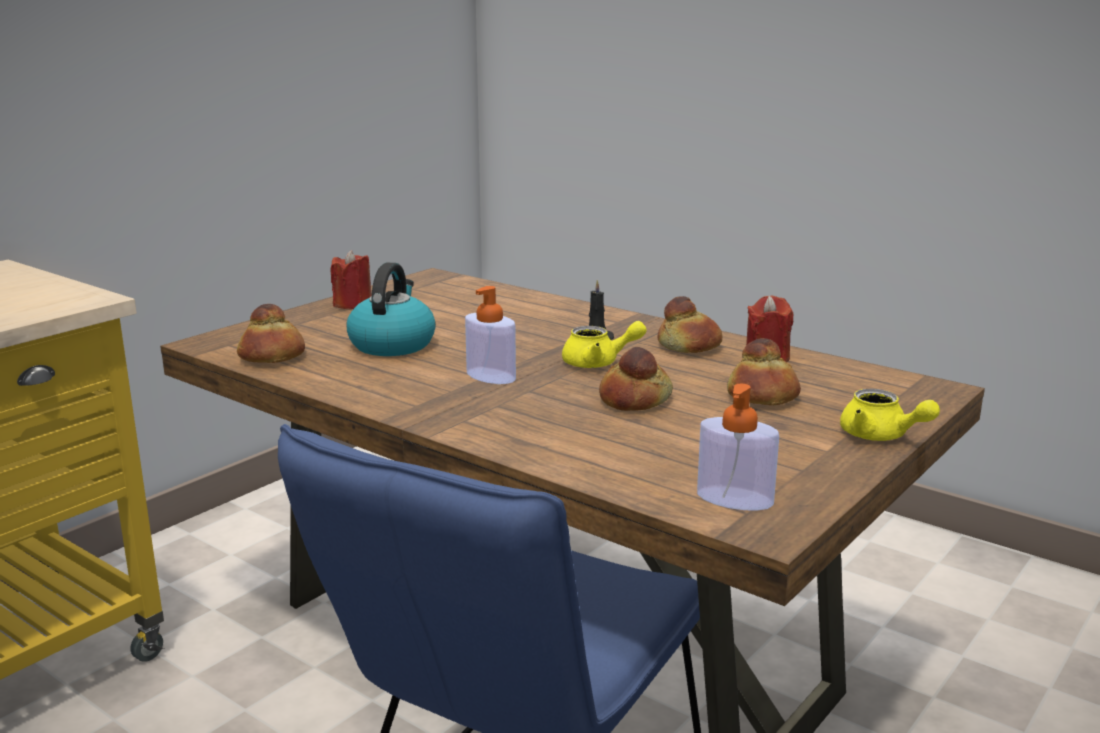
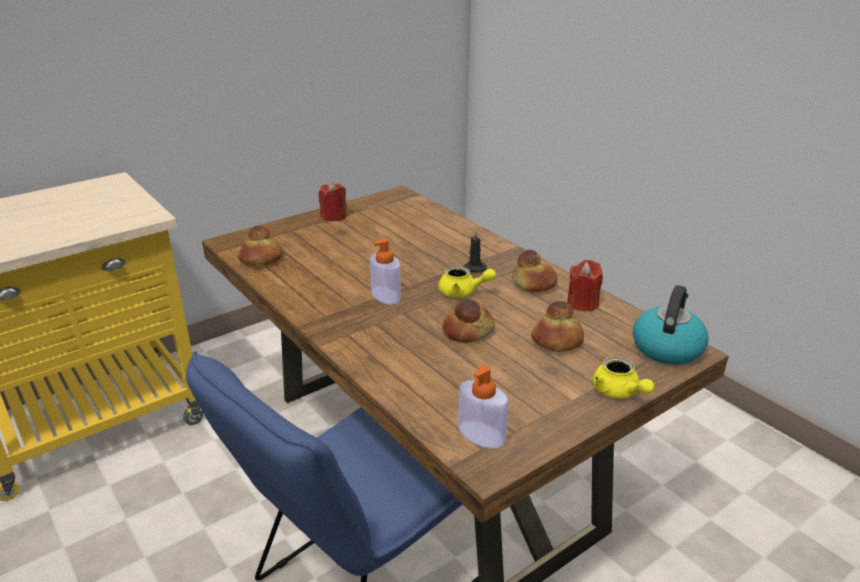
camera: 15 degrees right, 10 degrees up
(392, 344) = (339, 257): kettle -> kettle (667, 347)

